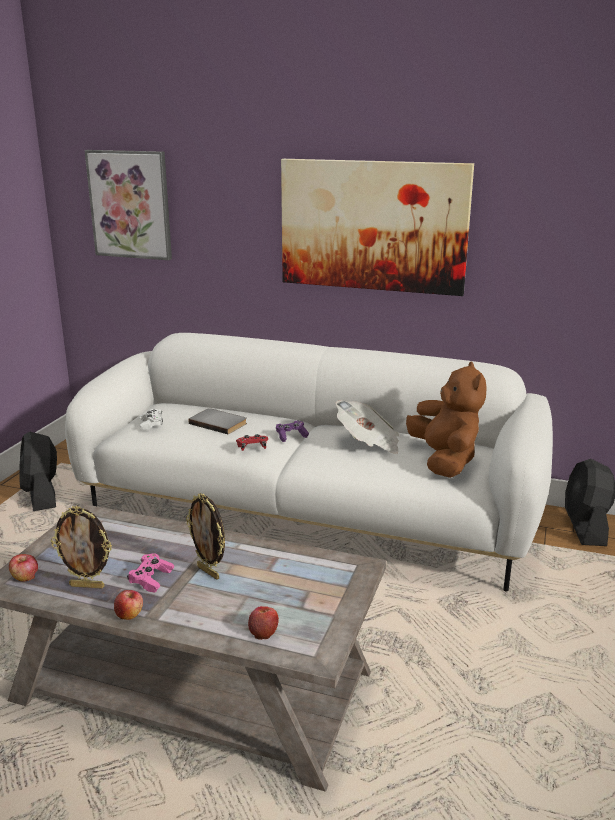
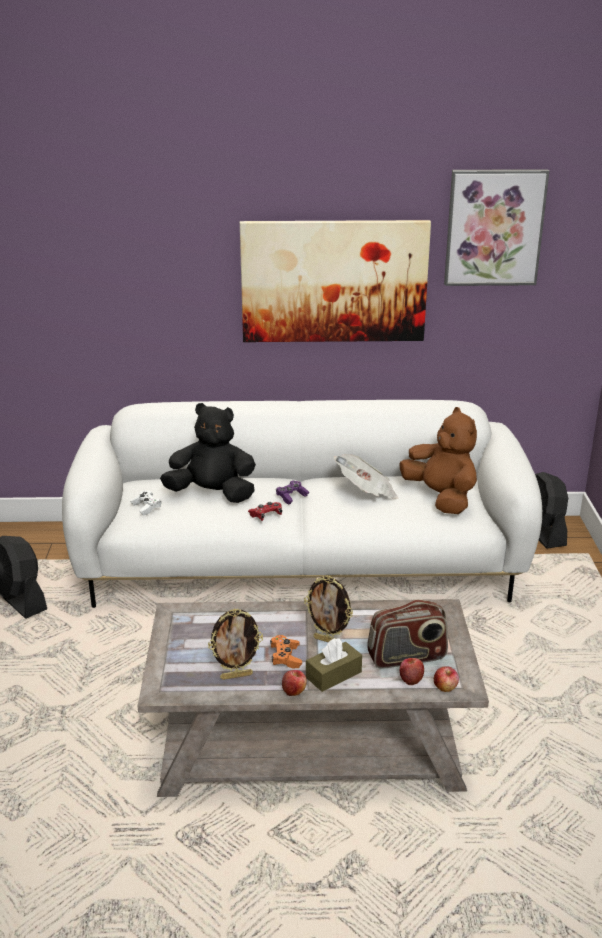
camera: 20 degrees left, 5 degrees up
(25, 577) = (173, 681): apple -> apple (445, 687)
(130, 204) = (63, 274): picture -> picture (494, 228)
(151, 579) = (285, 658): pink game controller -> orange game controller
(184, 608) = (333, 675): none -> brown tissue box
(219, 423) = (212, 494): grey book -> black plush toy
(278, 608) = (407, 657): none -> radio

